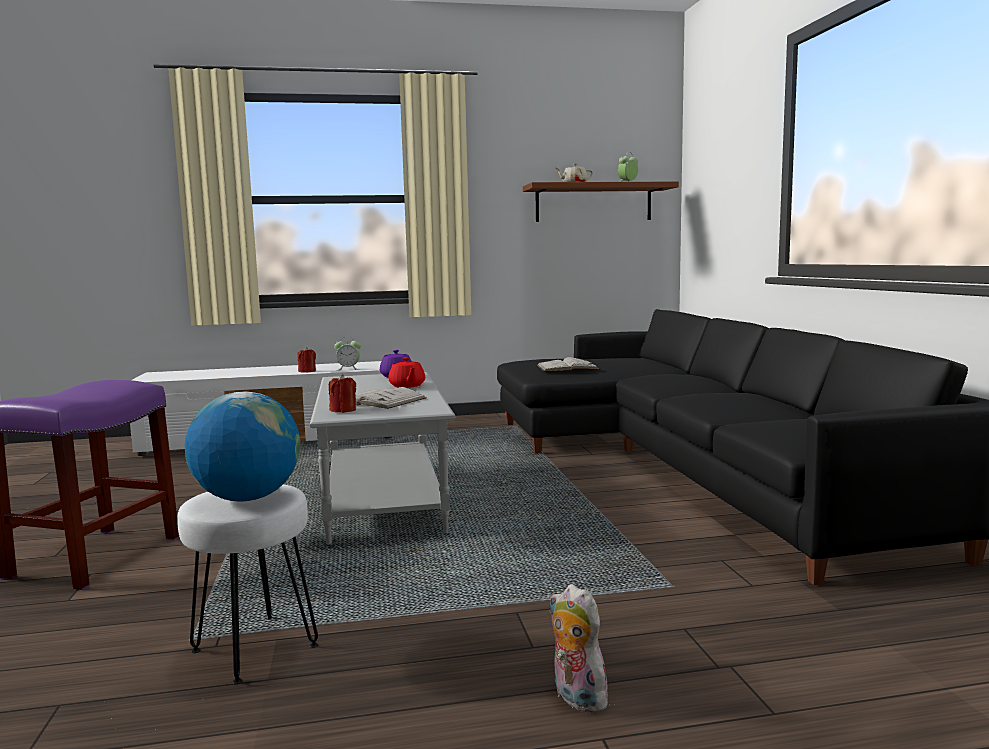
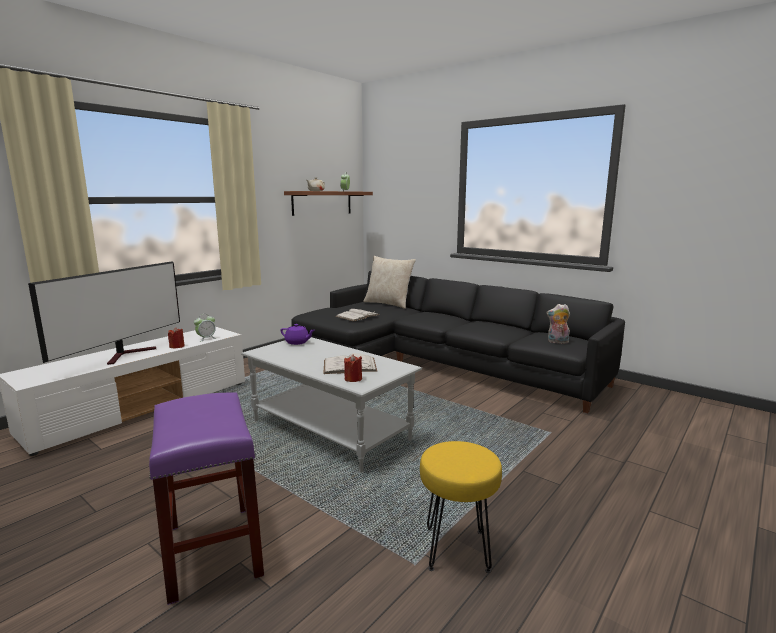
camera: 40 degrees left, 5 degrees up
(247, 498) = (466, 457): globe -> none
(253, 648) = (456, 550): white stool -> yellow stool
(255, 372) = (127, 354): none -> television
(407, 386) = (330, 350): red teapot -> none
(575, 698) = (613, 499): plush toy -> plush toy (557, 342)
(657, 361) = (388, 304): none -> beige pillow

